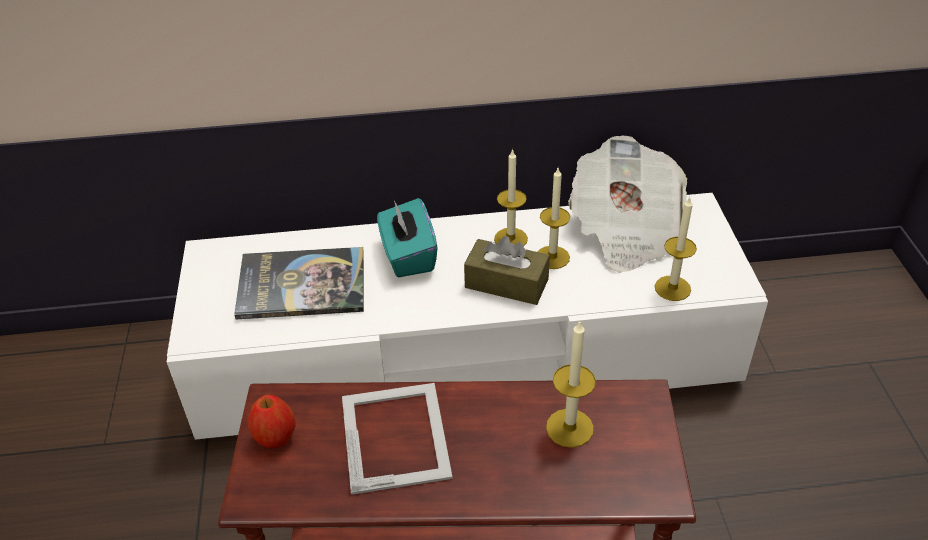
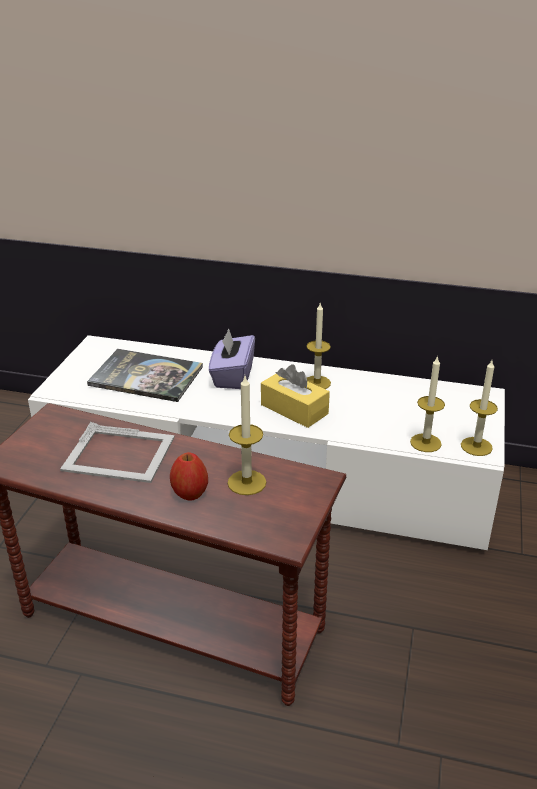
camera: 20 degrees right, 10 degrees down
(275, 437) = (40, 435): apple -> apple (190, 493)
(396, 435) = (120, 454): picture frame -> picture frame turned 90 degrees clockwise
(408, 256) = (232, 376): turquoise tissue box -> purple tissue box
(506, 283) = (294, 409): brown tissue box -> yellow tissue box
(552, 257) = (341, 401): candle -> candle (476, 446)
(625, 230) = (412, 397): newspaper -> none

